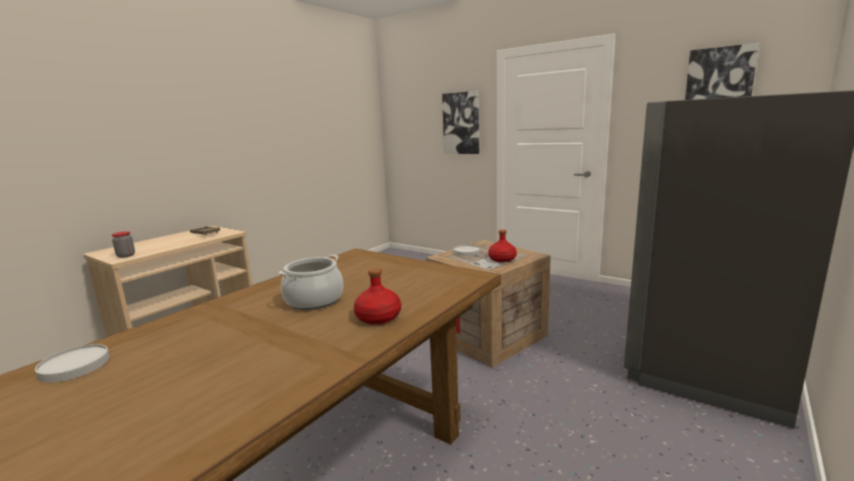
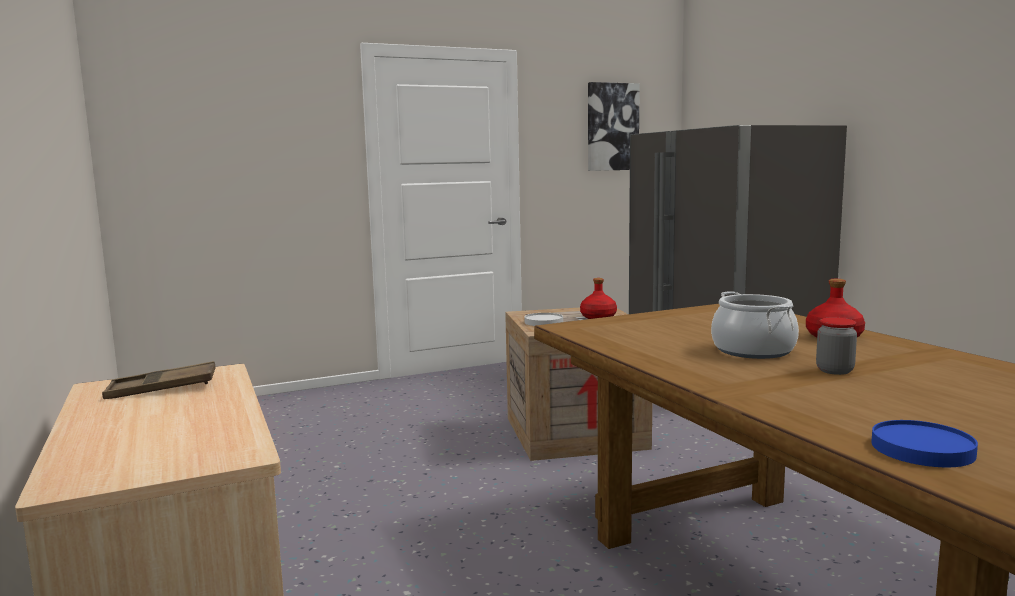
camera: 60 degrees left, 5 degrees down
(75, 366) = (921, 448): white plate -> blue plate
(126, 255) = (215, 451): jar -> jar (834, 371)
(461, 123) = (300, 152): picture -> none

